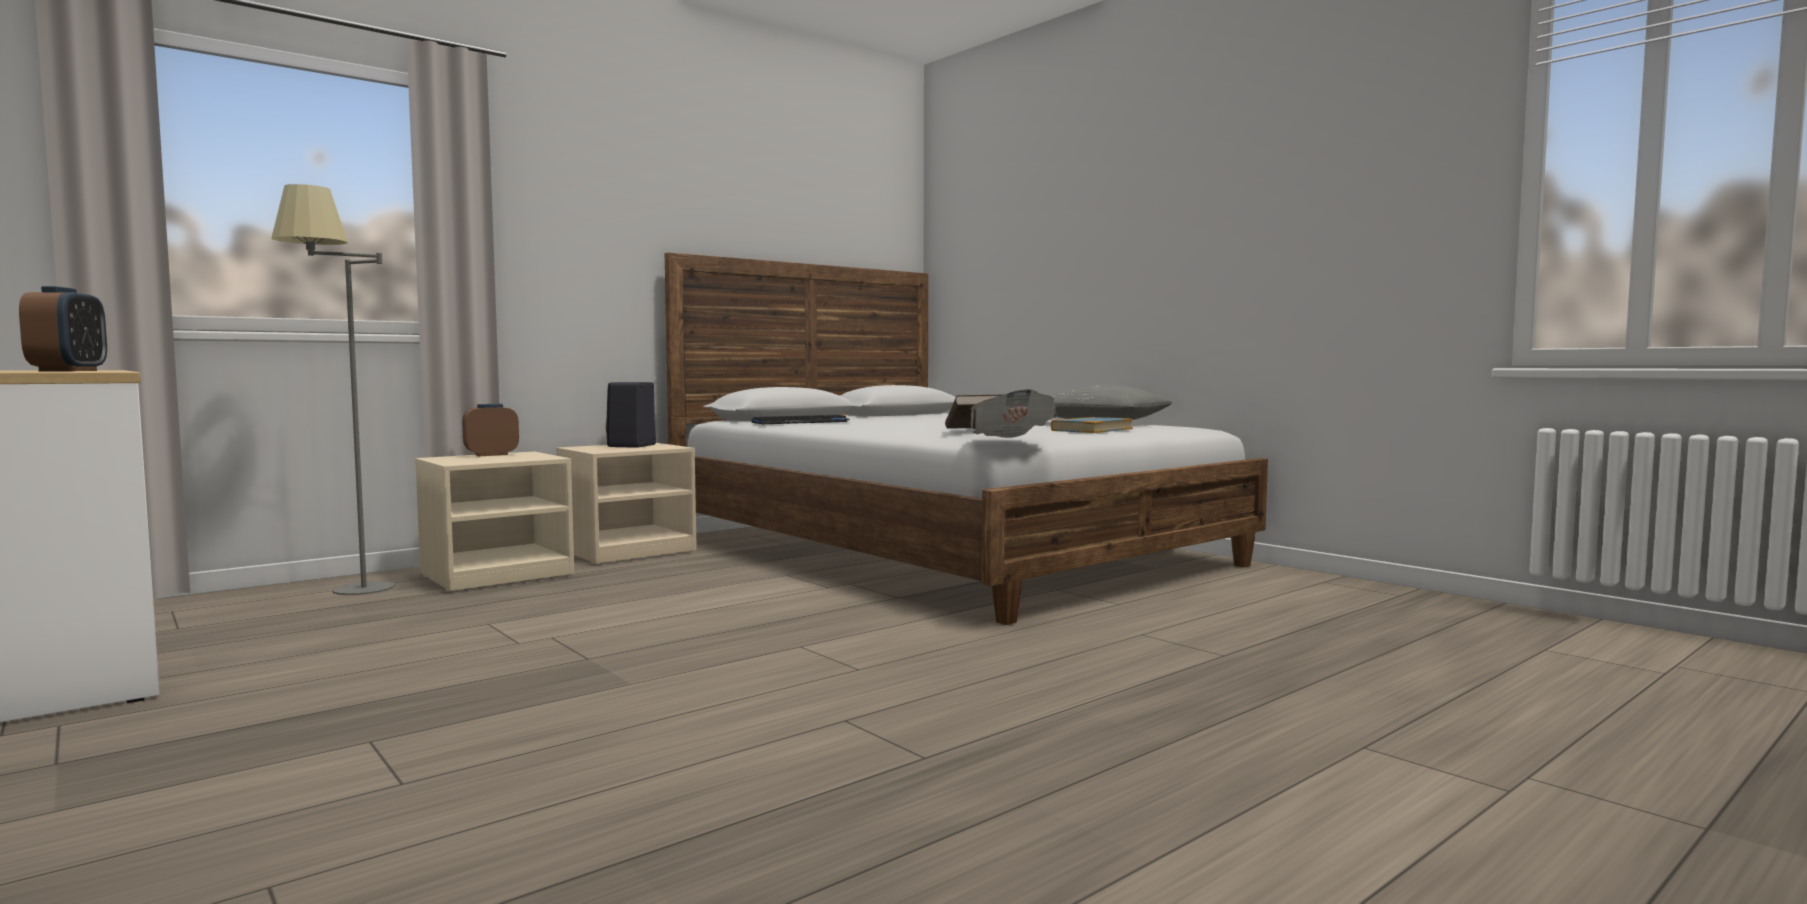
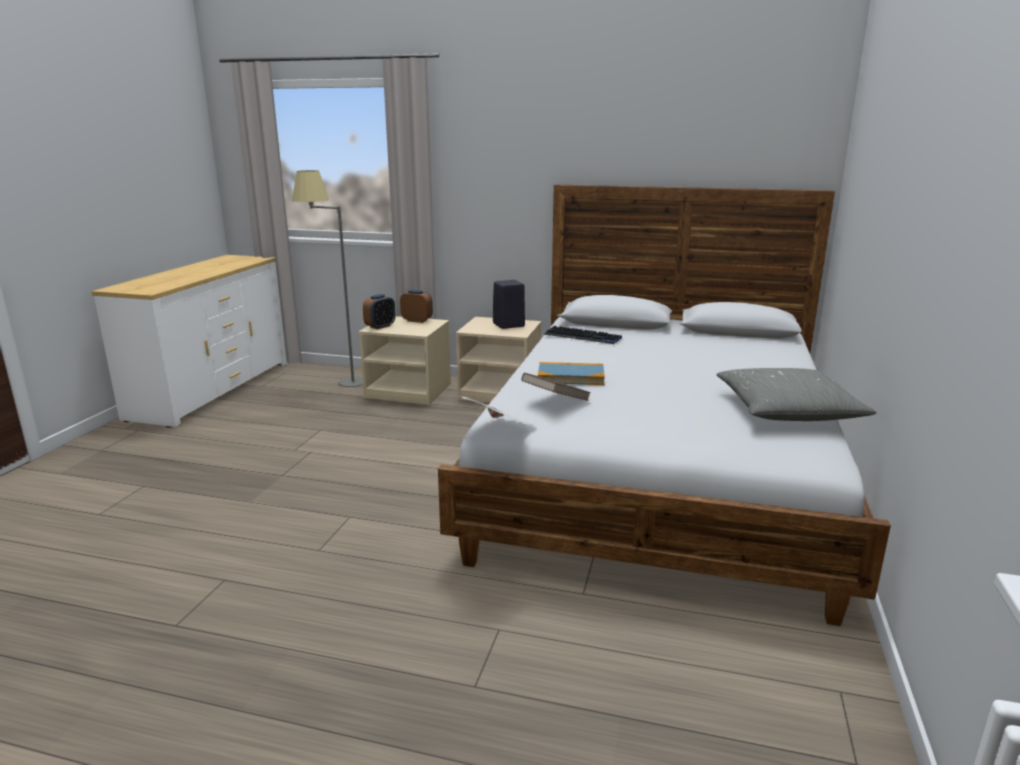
camera: 55 degrees right, 15 degrees up
(68, 371) = (158, 285): alarm clock -> alarm clock (380, 326)
(1092, 429) = (675, 428): book -> book (571, 377)

